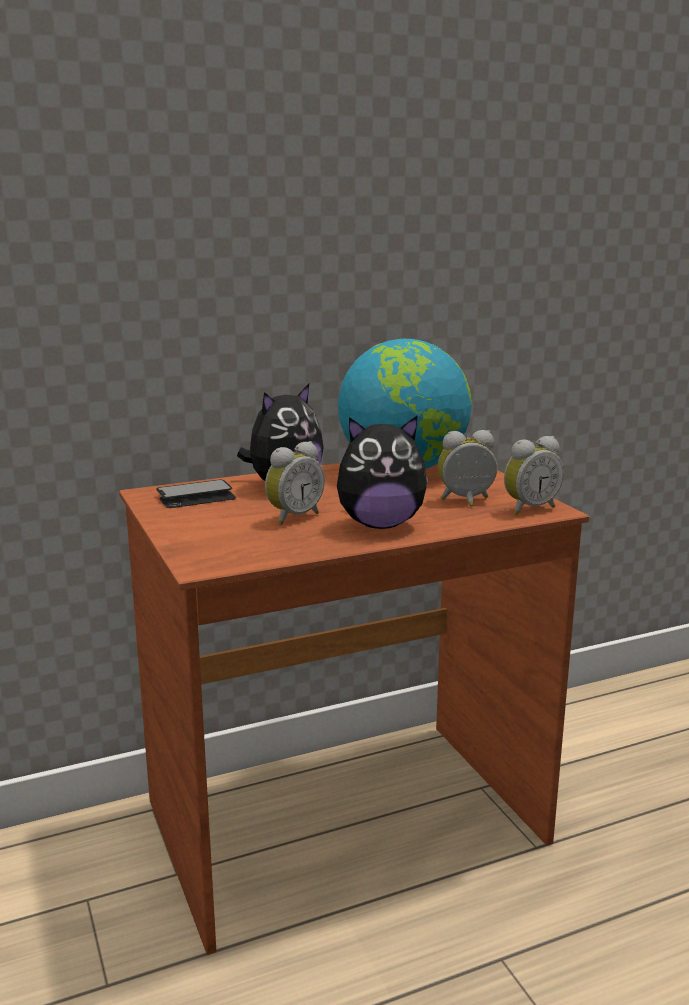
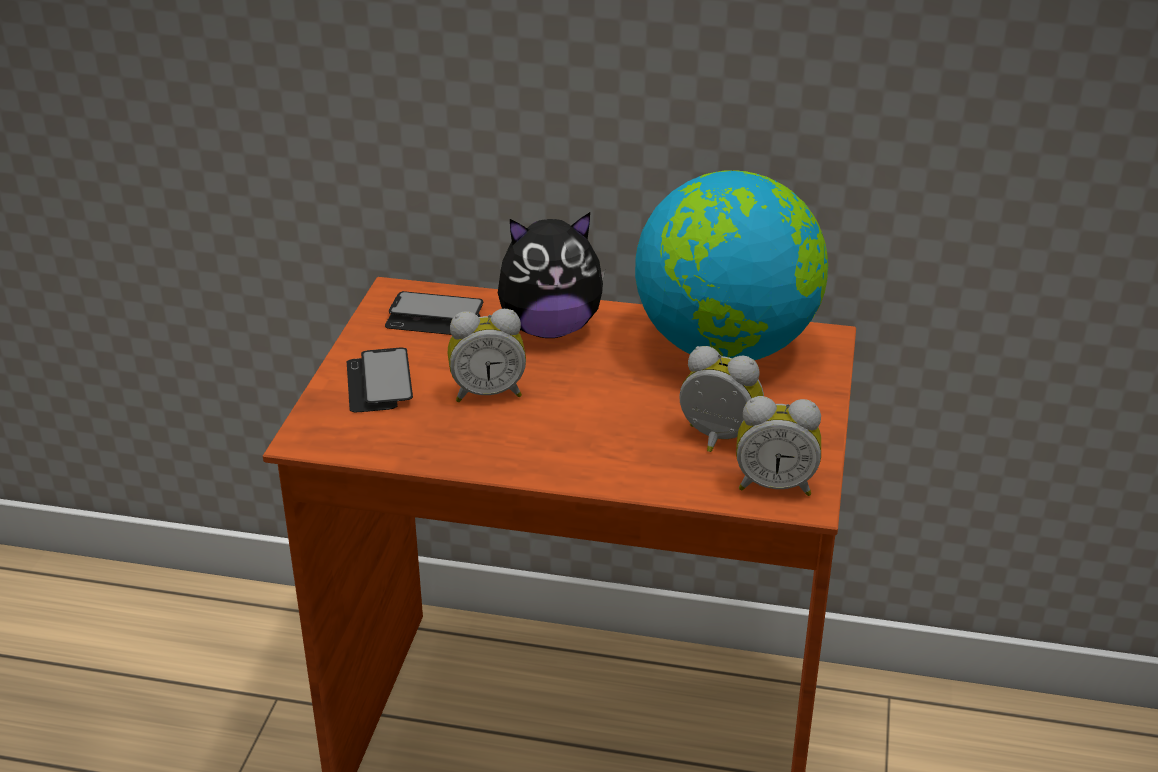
camera: 35 degrees right, 15 degrees up
(209, 530) = (379, 383): none -> phone
(380, 524) = (562, 443): plush toy -> none

